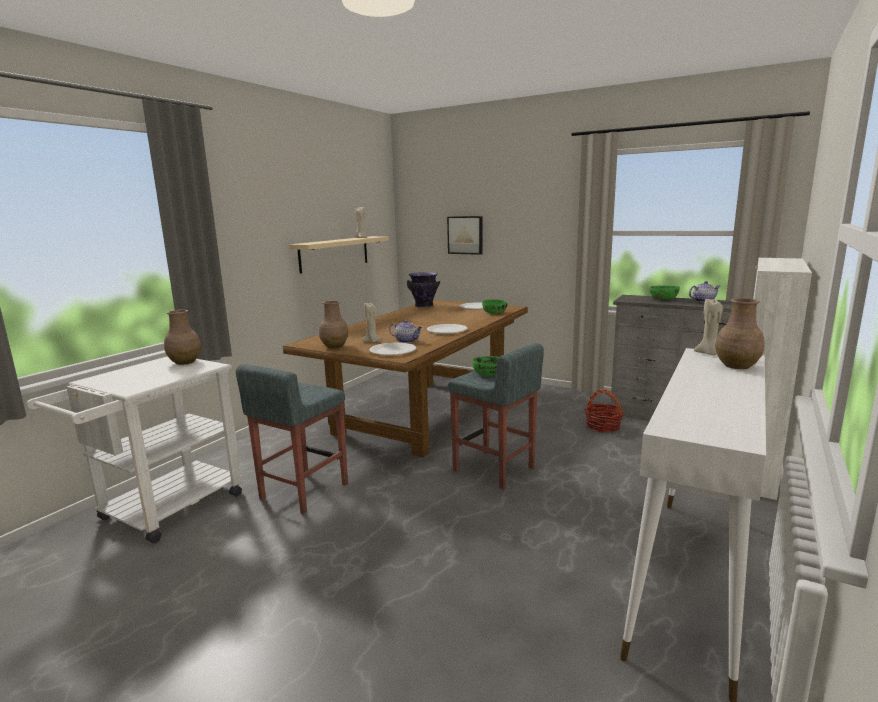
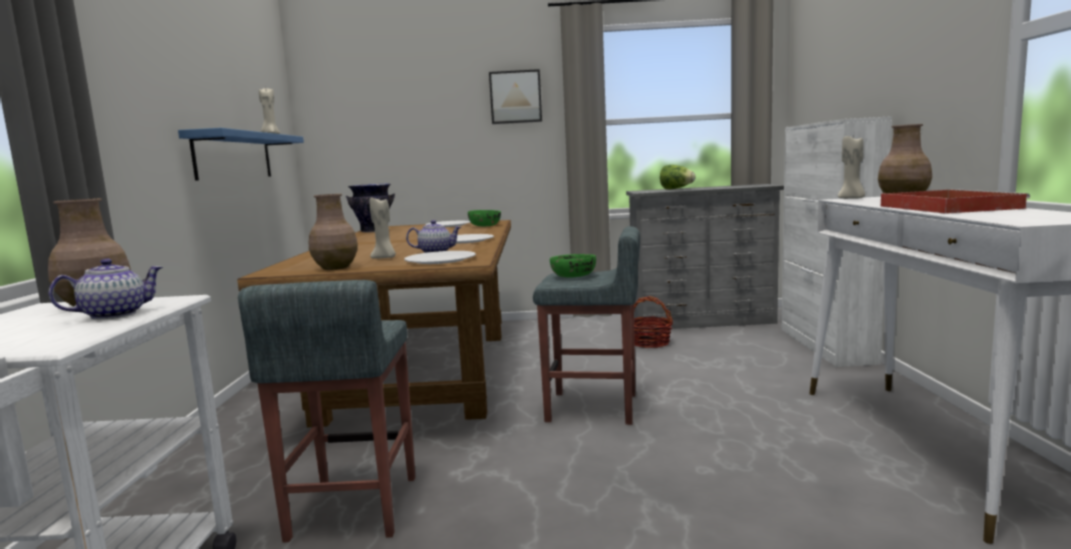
camera: 30 degrees left, 5 degrees down
(334, 253) = (234, 156): beige shelf -> blue shelf
(465, 235) = (408, 136): picture -> picture (515, 97)
(663, 299) = (676, 189): green bowl -> lettuce
(703, 301) = (717, 186): teapot -> teapot (115, 314)
(713, 388) = (945, 207): none -> red tray

